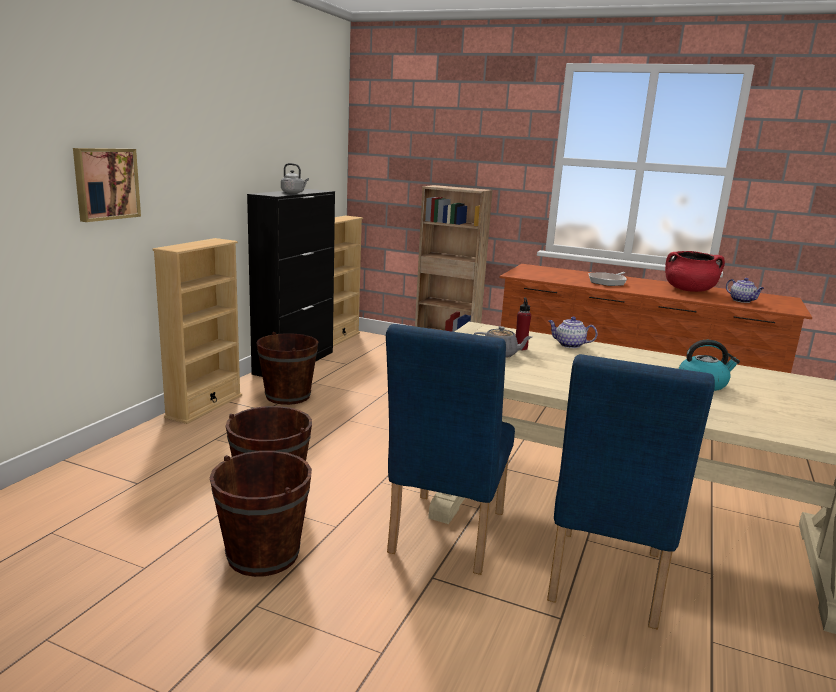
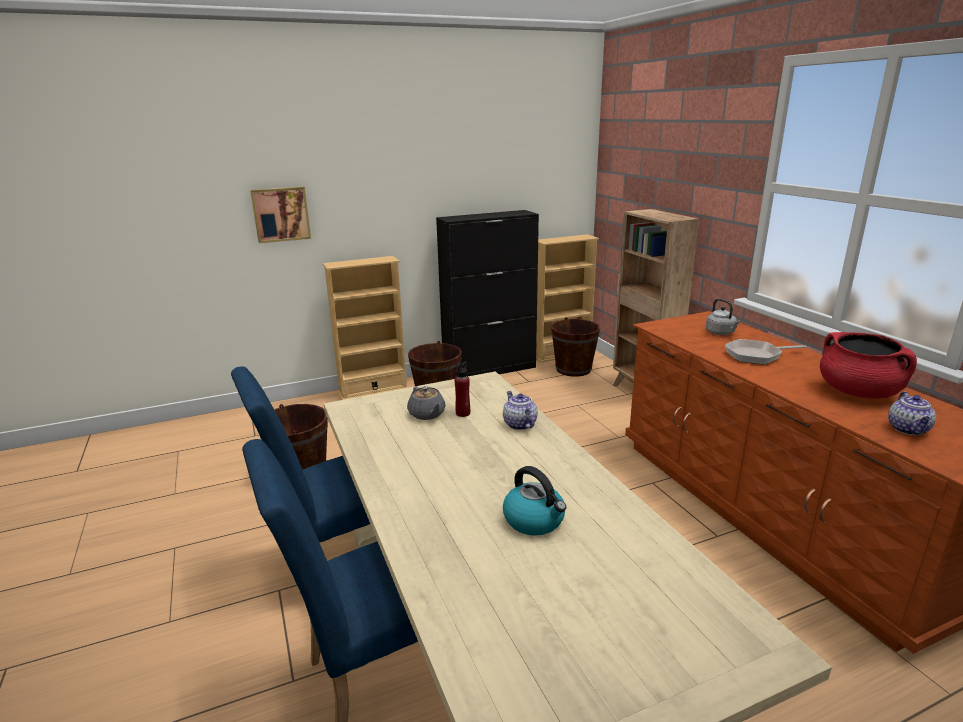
camera: 45 degrees right, 5 degrees up
(263, 554) = (230, 516): brown bucket -> brown bucket (573, 369)
(294, 193) = (482, 216): grey kettle -> grey kettle (721, 333)

